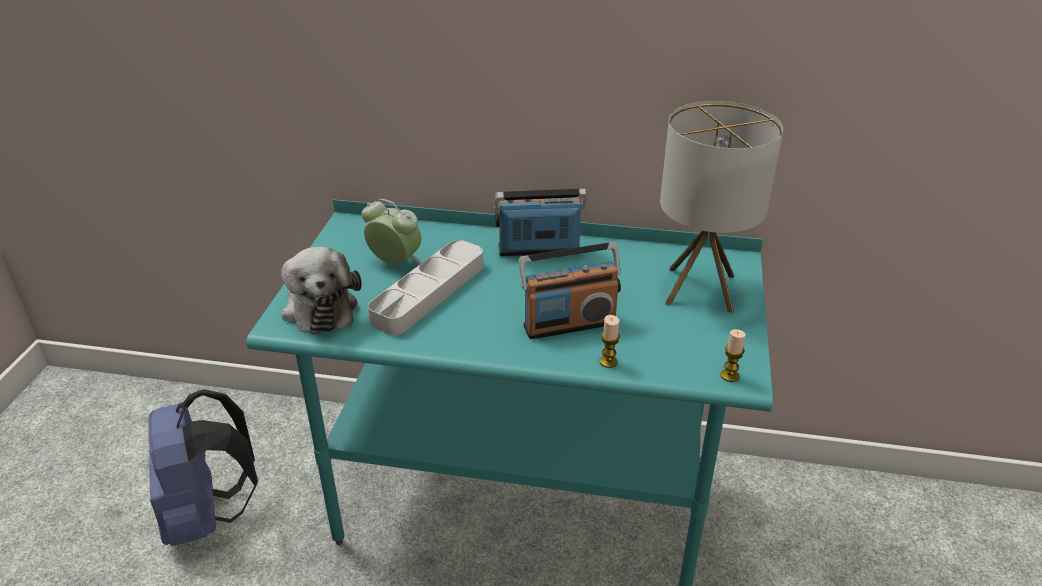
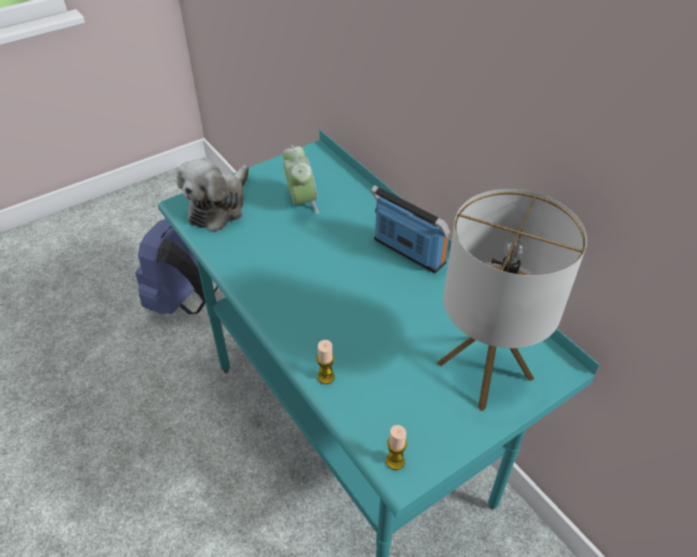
camera: 45 degrees right, 10 degrees up
(429, 292) = (291, 238): grey tray -> none
(569, 324) = (343, 326): radio -> none

